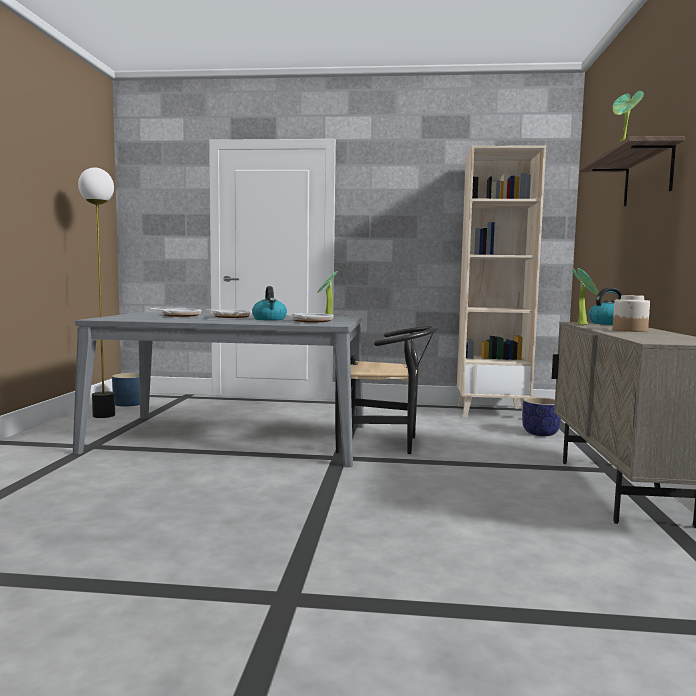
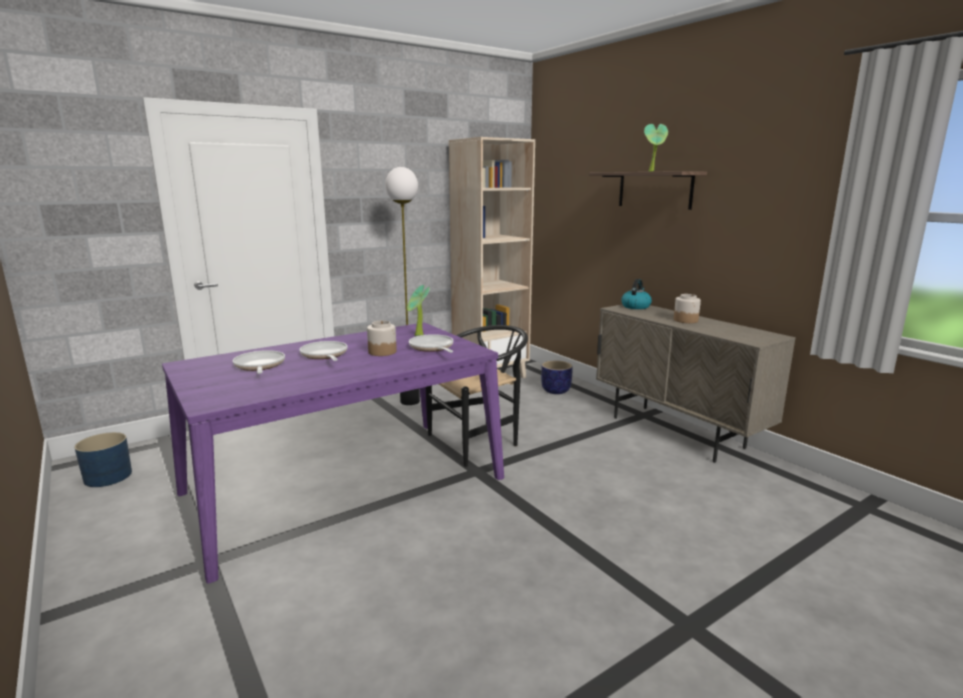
camera: 40 degrees left, 10 degrees up
(104, 415) = (115, 509): floor lamp -> floor lamp (410, 401)
(232, 438) = (345, 485): grey dining table -> purple dining table
(269, 319) = (382, 352): kettle -> jar
(583, 324) = (632, 313): potted plant -> none

